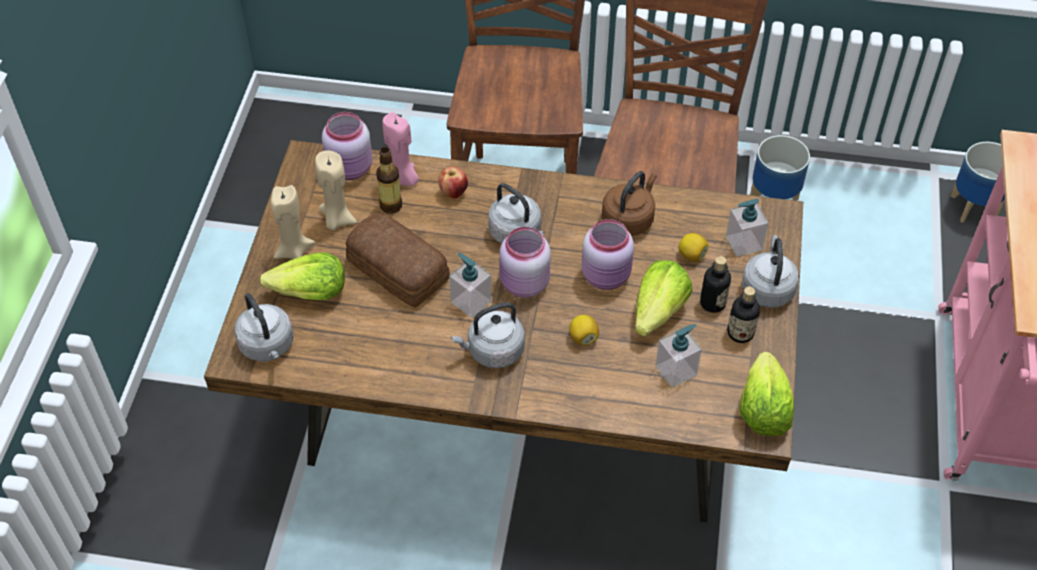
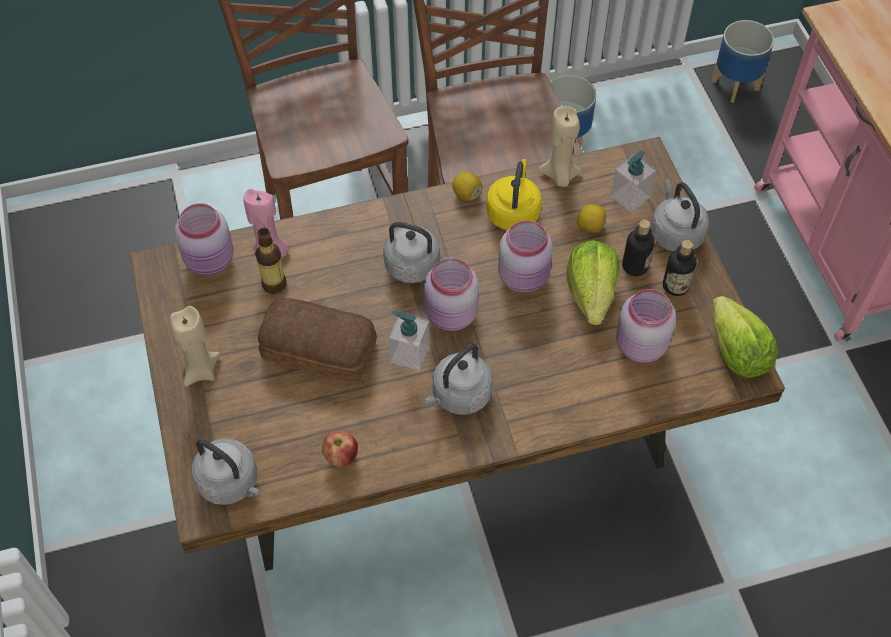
camera: 25 degrees left, 5 degrees up
(310, 293) = (242, 409): lettuce -> none
(337, 220) = (227, 320): beige candle -> beige candle (559, 176)
(453, 192) = (329, 247): apple -> apple (341, 457)
(583, 338) = (536, 347): lemon -> lemon (466, 194)
(629, 219) = (513, 212): brown kettle -> yellow kettle
(676, 370) = (639, 345): soap dispenser -> pink jar

